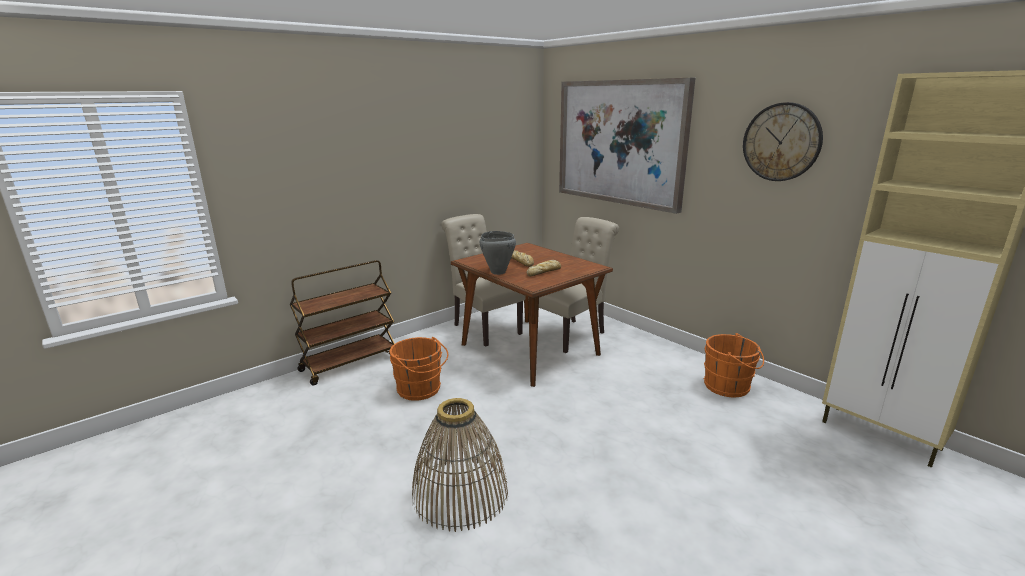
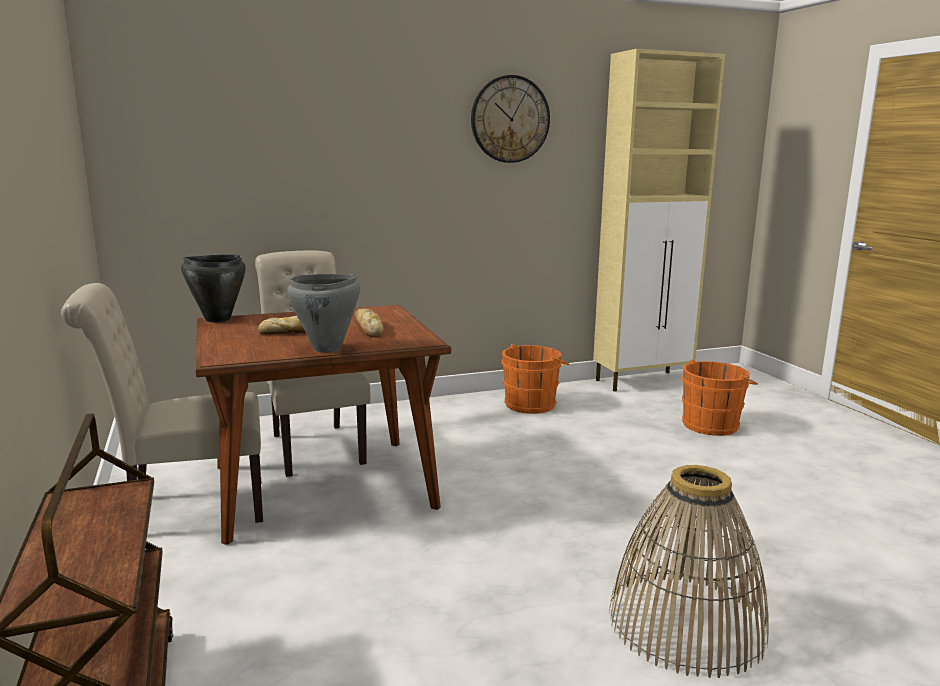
camera: 70 degrees left, 5 degrees down
(420, 390) = (355, 620): orange bucket -> orange bucket (712, 424)
(527, 245) = (217, 319): none -> black cooking pot
(620, 142) = (281, 130): picture -> none

